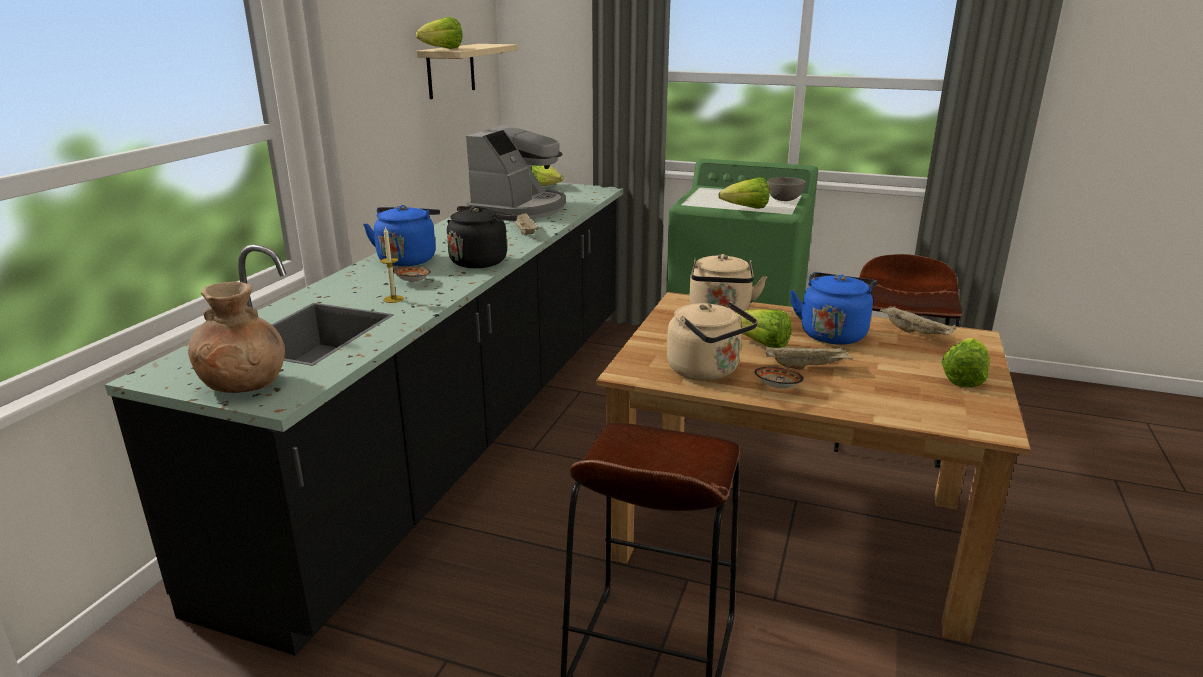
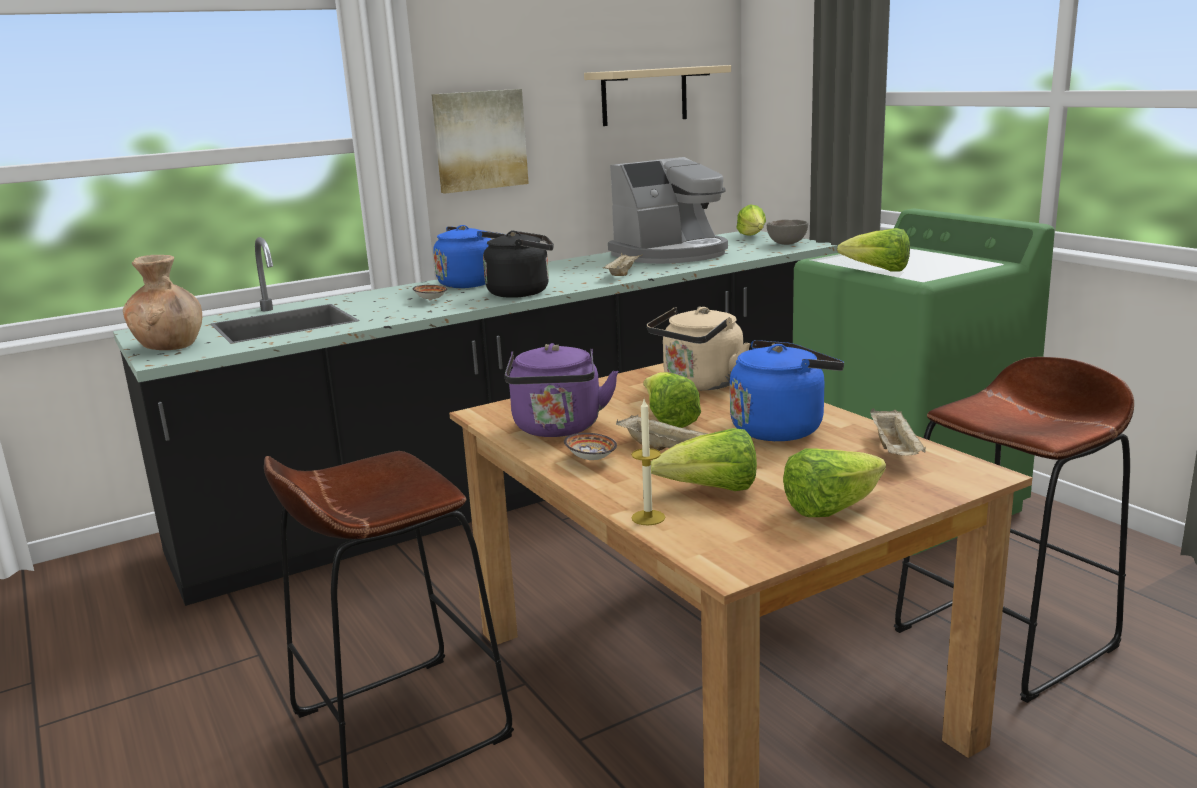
camera: 40 degrees right, 5 degrees down
(355, 119) = (479, 140): none -> picture
(393, 299) = (386, 310): candle -> candle (648, 517)
(442, 49) = (612, 70): lettuce -> lettuce (712, 490)
(707, 371) = (558, 429): beige kettle -> purple kettle
(784, 200) = (960, 267): grey bowl -> grey bowl (787, 244)

